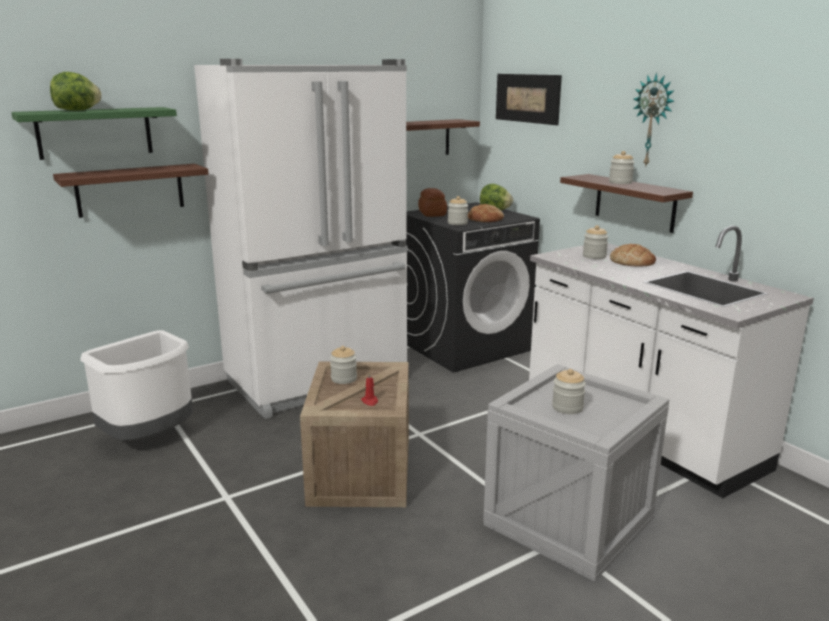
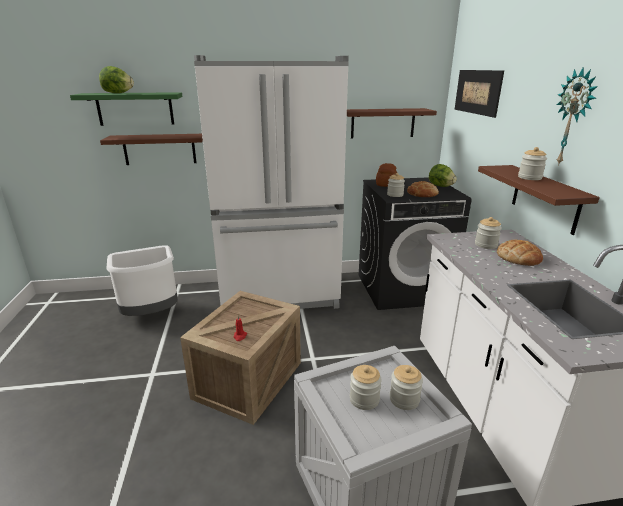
camera: 25 degrees right, 5 degrees up
(344, 379) = (242, 310): jar -> jar (404, 399)

